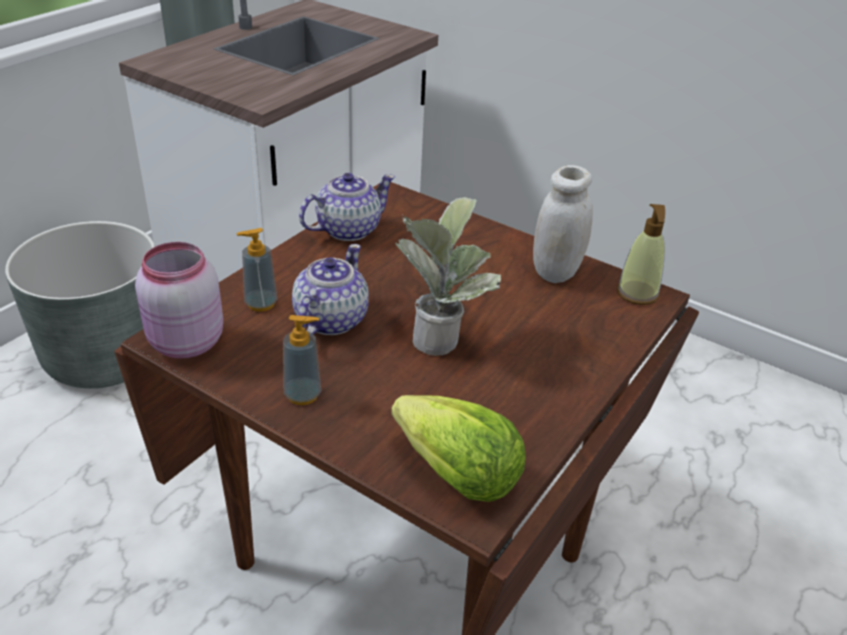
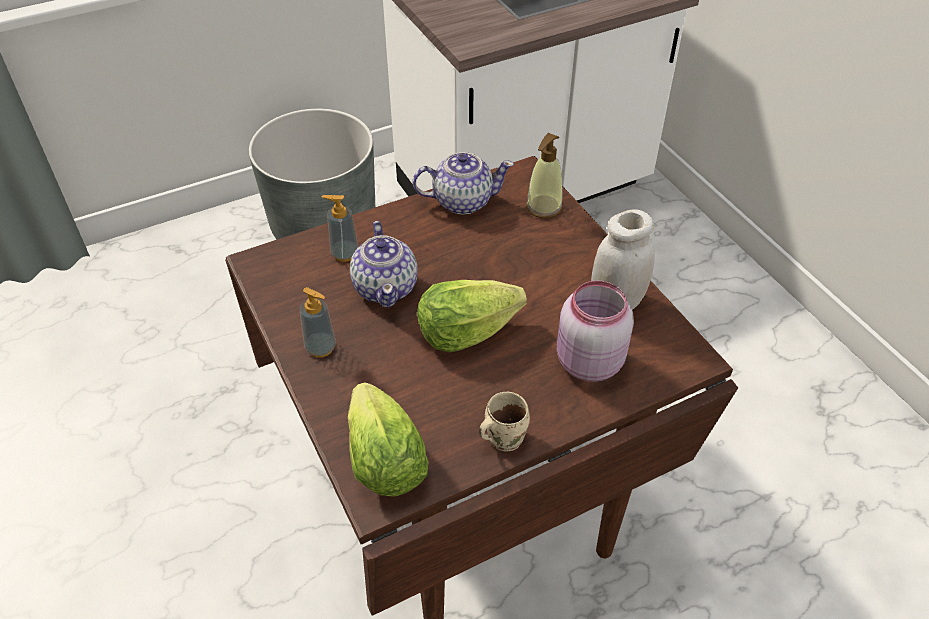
camera: 30 degrees right, 10 degrees up
(184, 343) = (267, 272): pink jar -> pink jar (587, 363)
(329, 320) = (386, 287): teapot -> teapot turned 120 degrees clockwise
(442, 335) = (465, 332): potted plant -> lettuce
(551, 412) = (502, 437): none -> beige mug
(637, 293) = (677, 350): soap dispenser -> soap dispenser (543, 207)

